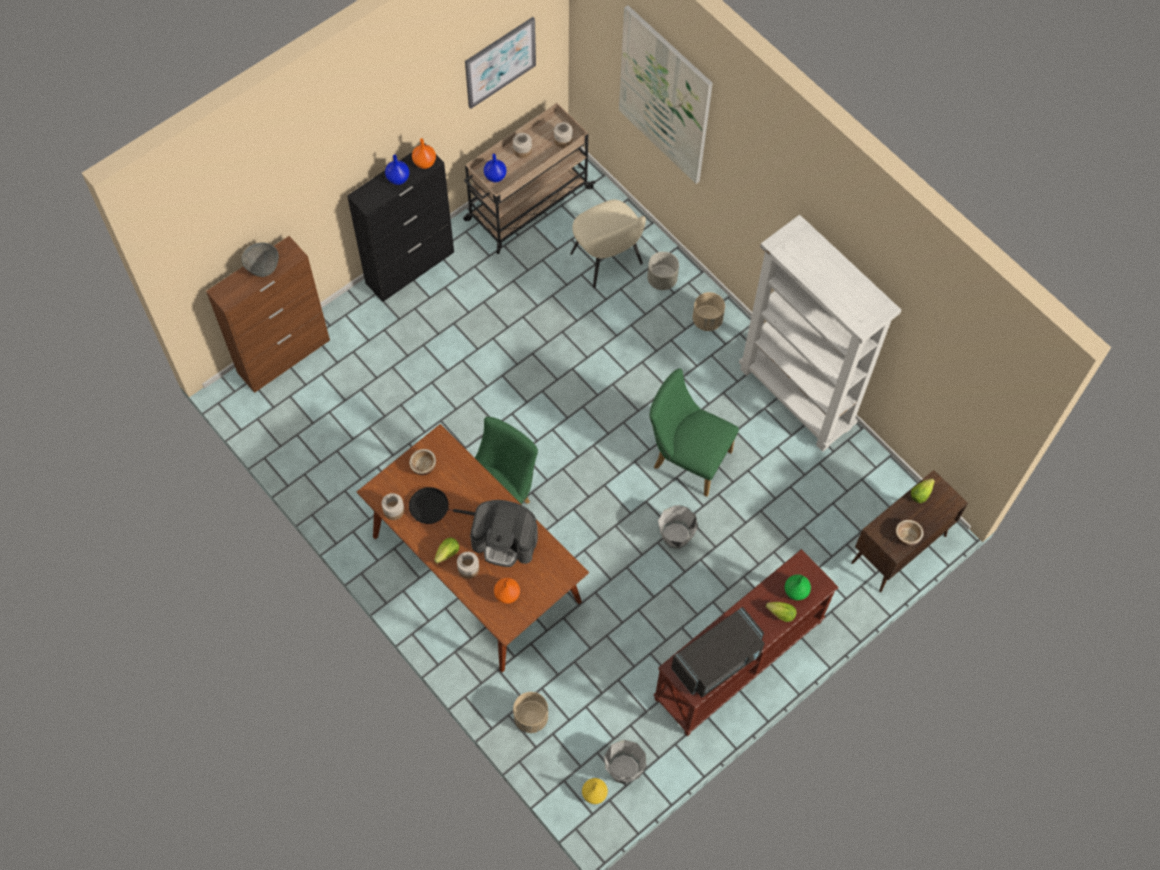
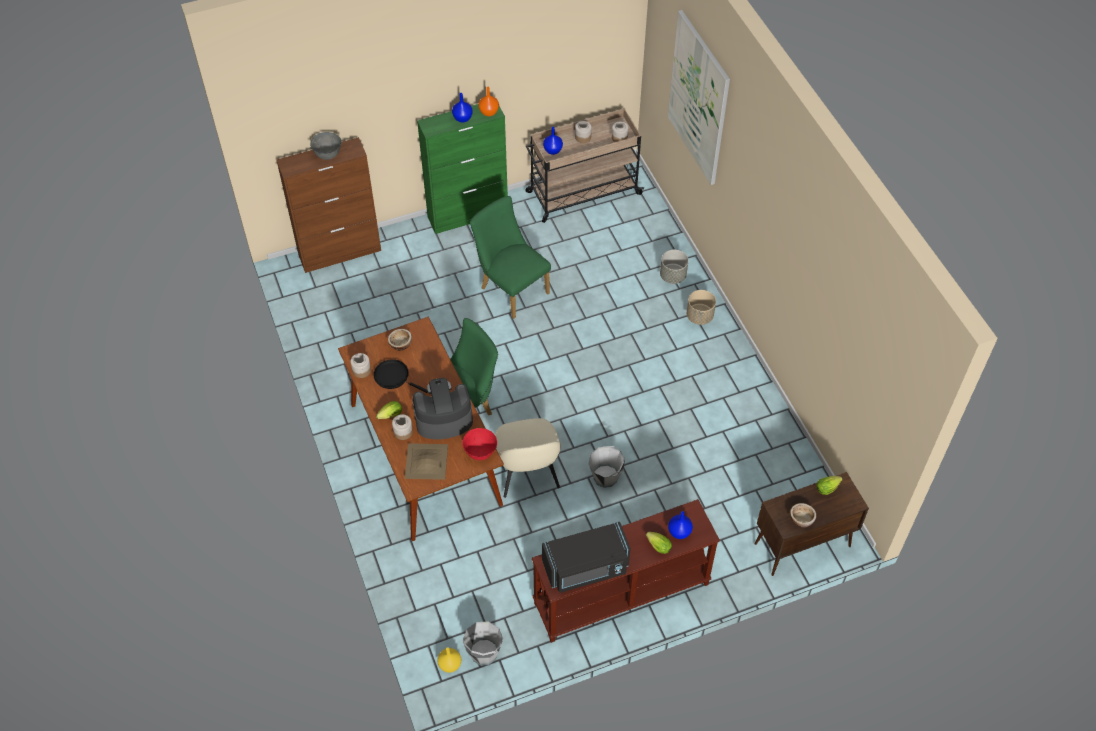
camera: 20 degrees right, 10 degrees down
(410, 267) = (468, 215): black cabinet -> green cabinet
(500, 62) = (575, 48): picture -> none
(505, 540) = (443, 419): coffee machine -> coffee machine turned 135 degrees clockwise
(507, 594) = (427, 461): orange vase -> beige tray
(531, 718) = (421, 585): beige planter -> none
(559, 566) = (480, 452): none -> red bowl
(607, 260) = (632, 250): beige chair -> beige chair (527, 475)
(686, 457) = (640, 418): green chair -> green chair (511, 288)
(796, 591) = (679, 532): green vase -> blue vase
(797, 398) = (755, 398): white bookcase -> none

